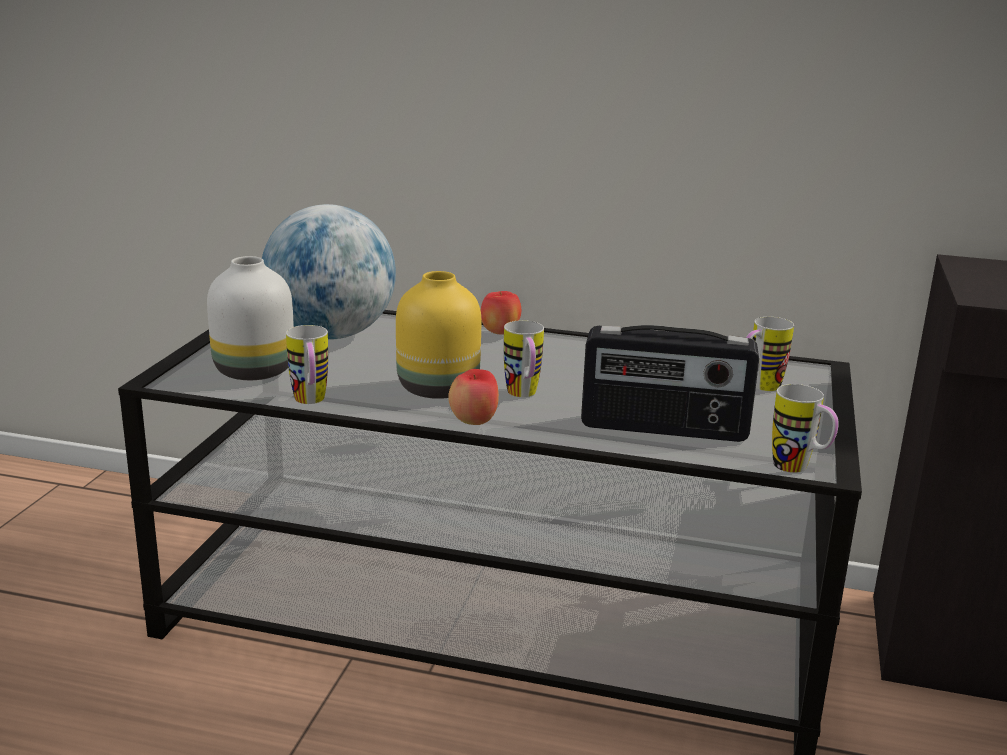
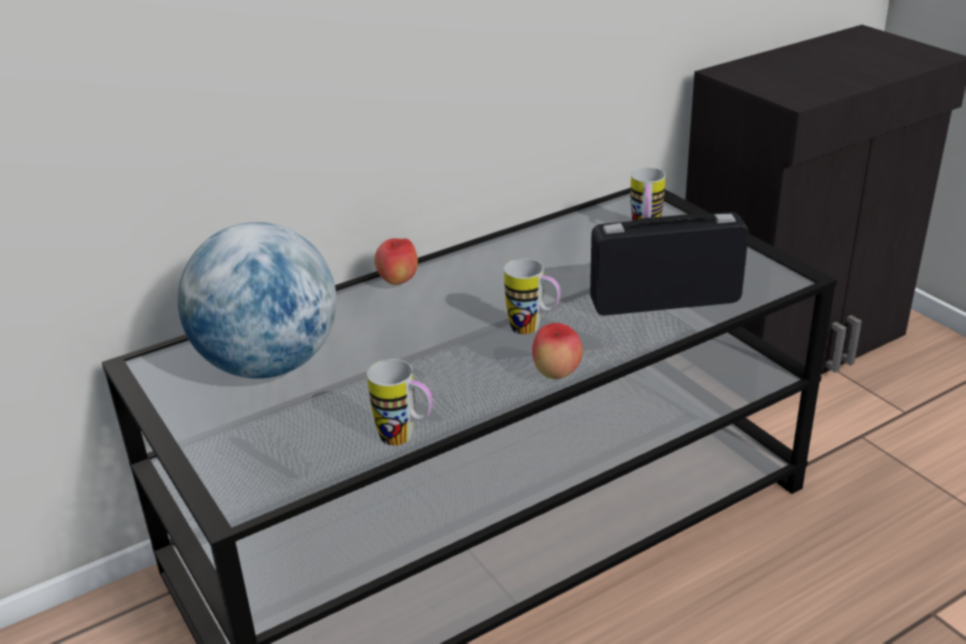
camera: 45 degrees left, 10 degrees up
(253, 372) = (291, 443): white vase -> none
(436, 389) = (467, 363): yellow vase -> none
(664, 429) = (664, 300): radio -> radio turned 150 degrees counterclockwise
(799, 469) = (786, 284): mug -> none

